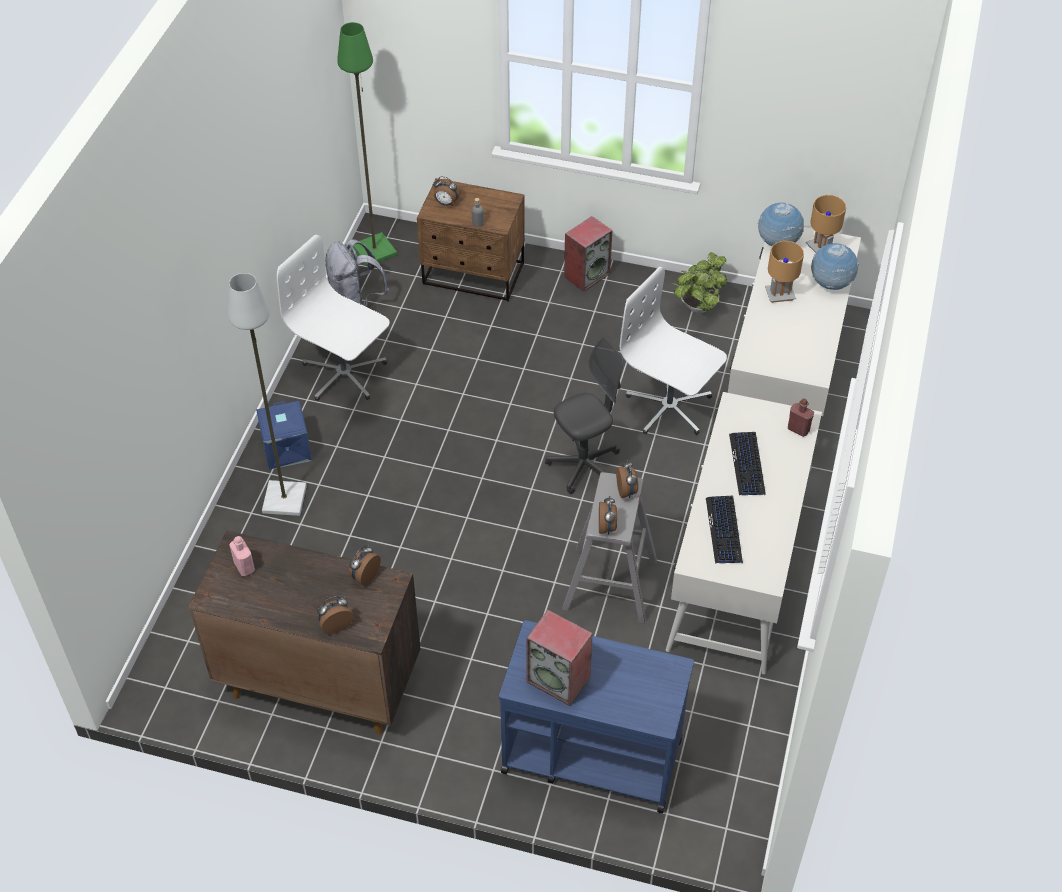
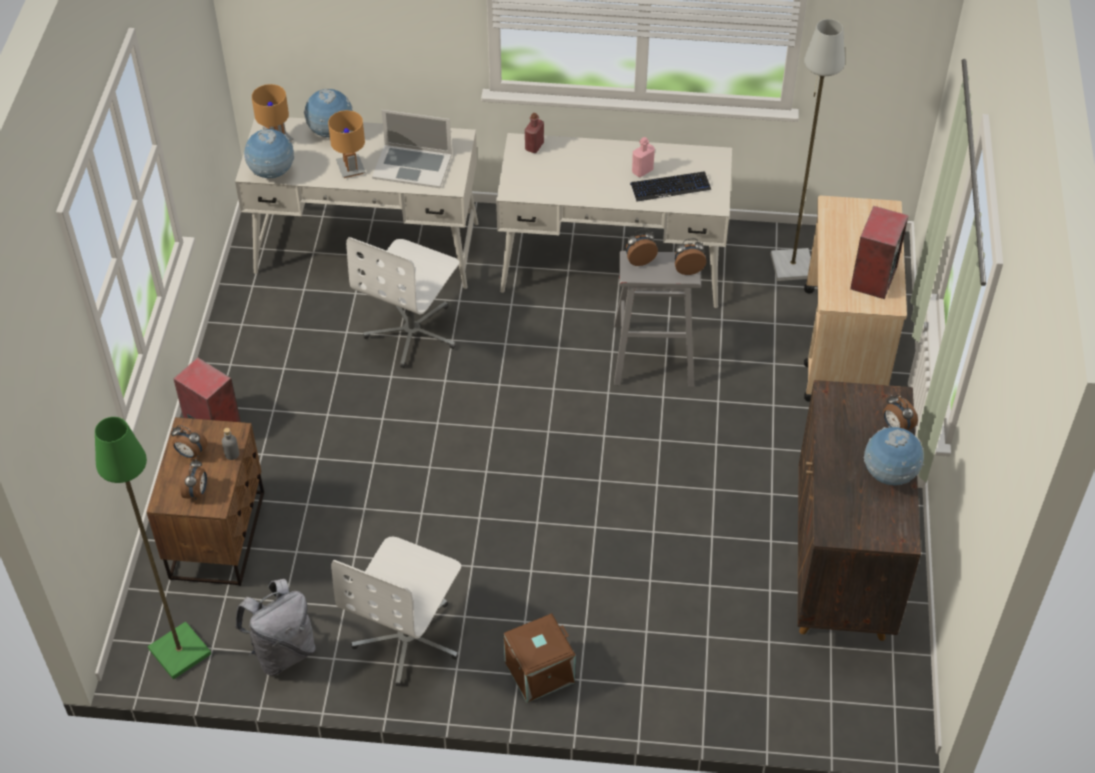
camera: 100 degrees left, 0 degrees up
(244, 567) = (855, 517): pink bottle -> pink bottle (642, 171)
(281, 604) = (888, 476): none -> globe
(283, 499) = (614, 656): grey floor lamp -> grey floor lamp (792, 267)
(285, 449) = (539, 673): blue storage box -> brown storage box
(364, 576) = (831, 416): alarm clock -> alarm clock (191, 453)
(584, 466) = (508, 391): grey office chair -> none
(590, 755) = (843, 347): blue cart -> beige cart
(697, 308) = (259, 322): potted plant -> none
(747, 464) = (587, 177): keyboard -> none
(778, 337) = (412, 166): none -> laptop

